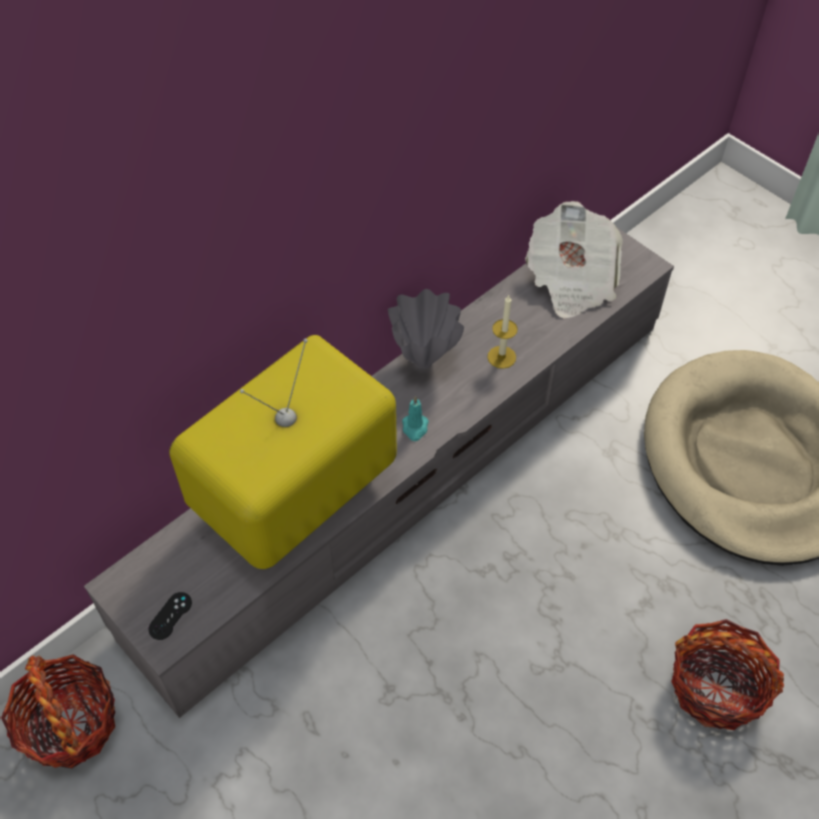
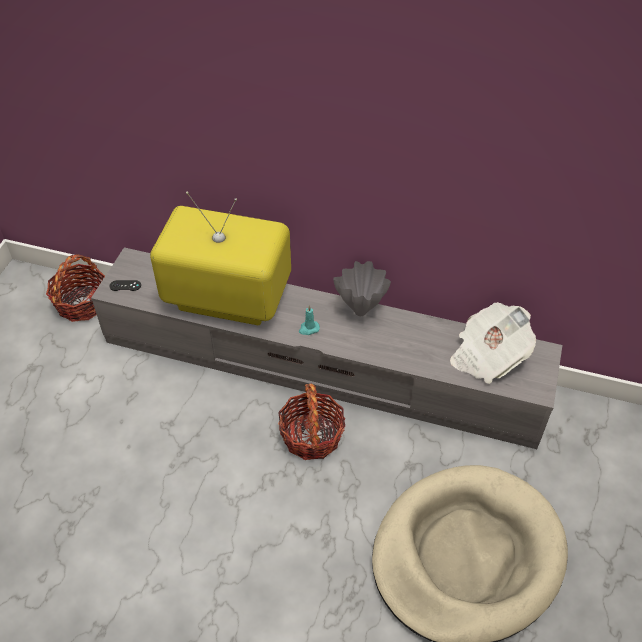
camera: 60 degrees right, 5 degrees down
(501, 357) = (393, 346): candle -> none
(716, 687) = (268, 599): basket -> basket (312, 436)

